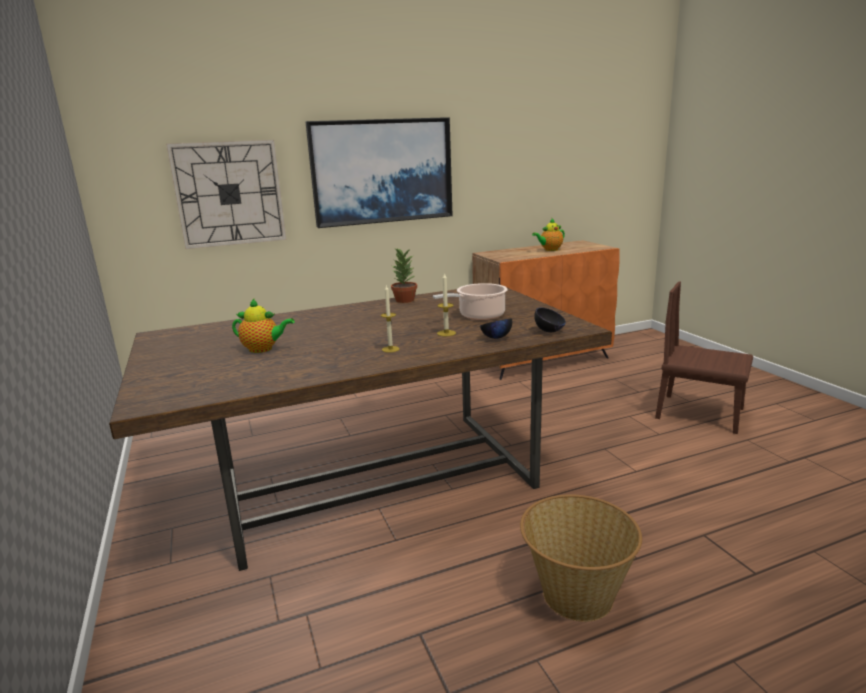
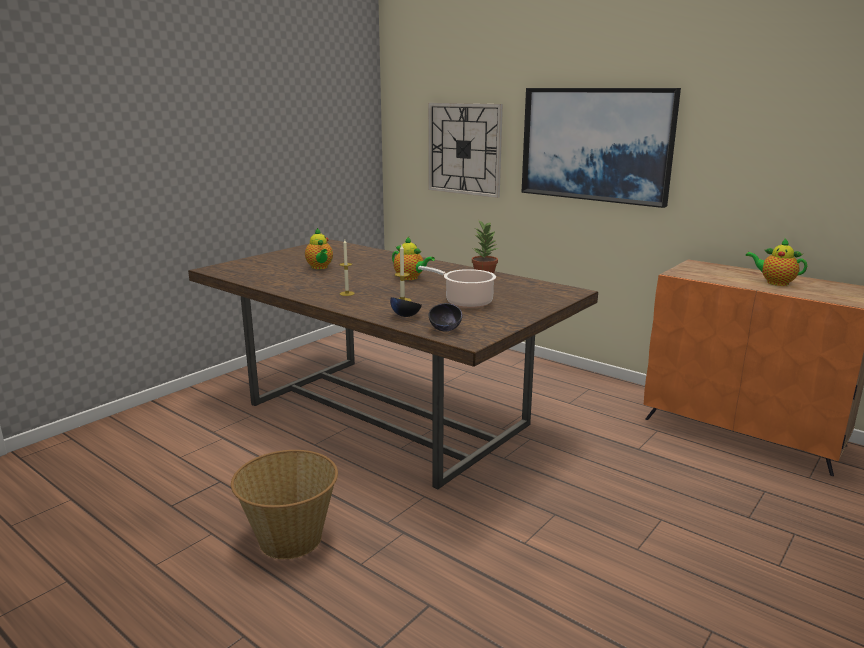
camera: 60 degrees right, 0 degrees up
(375, 322) = (410, 278): none -> teapot
(700, 413) = (747, 578): brown chair -> none

